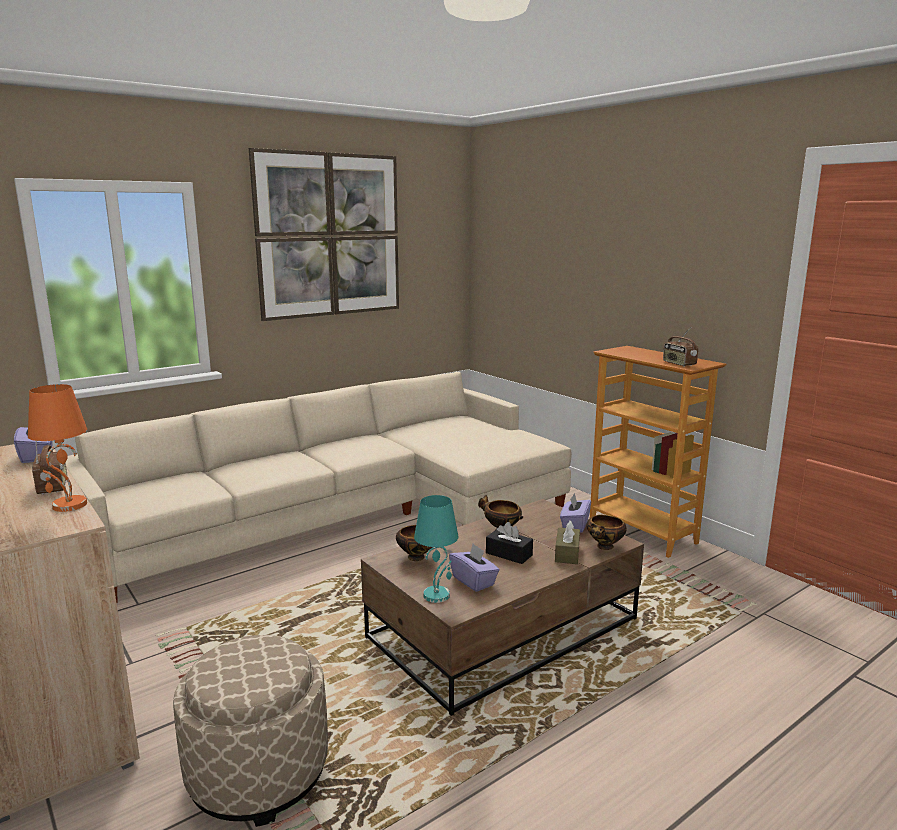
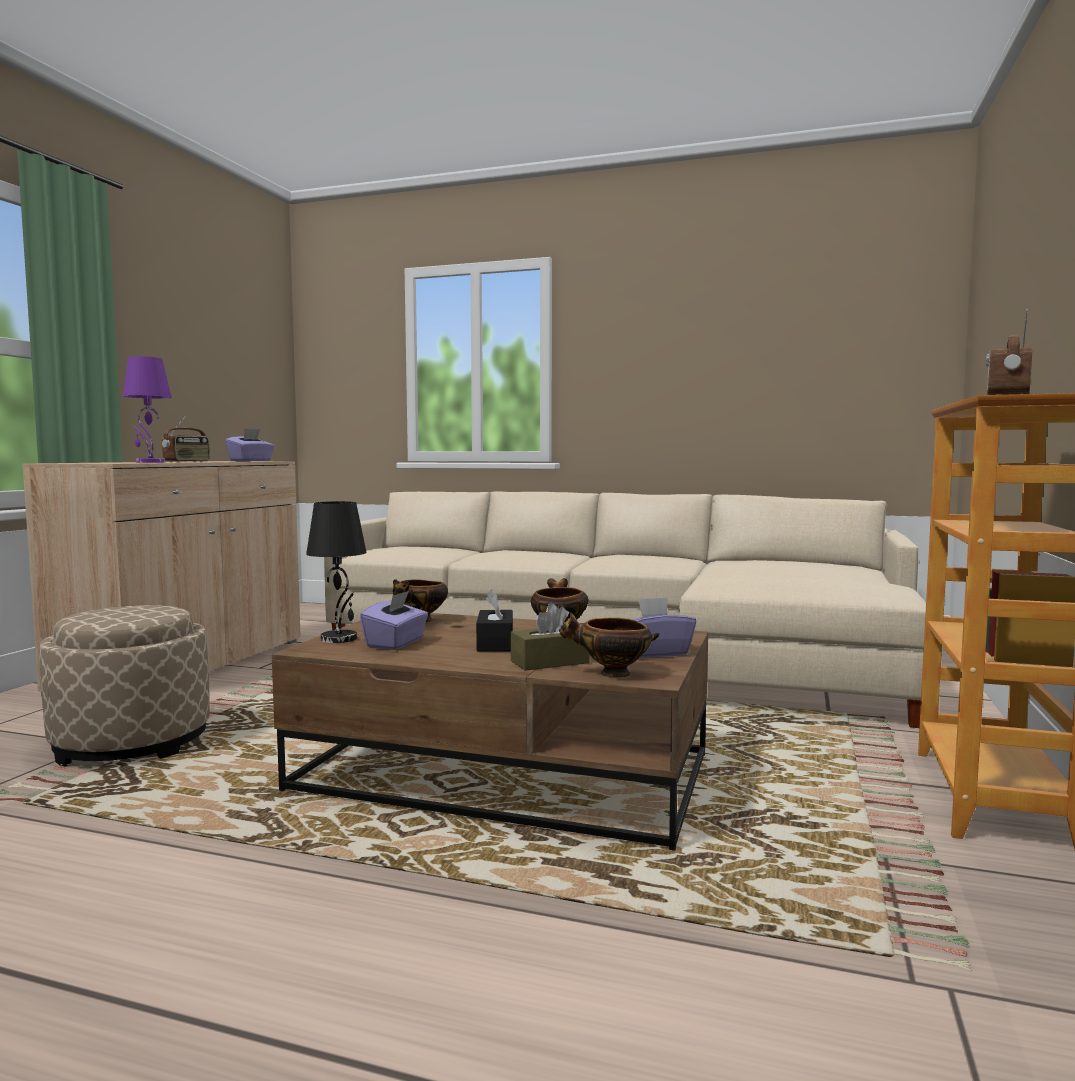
camera: 55 degrees right, 10 degrees down
(69, 505) = (149, 462): orange table lamp -> purple table lamp
(329, 235) = (711, 306): picture -> none
(437, 595) = (340, 639): turquoise table lamp -> black table lamp

